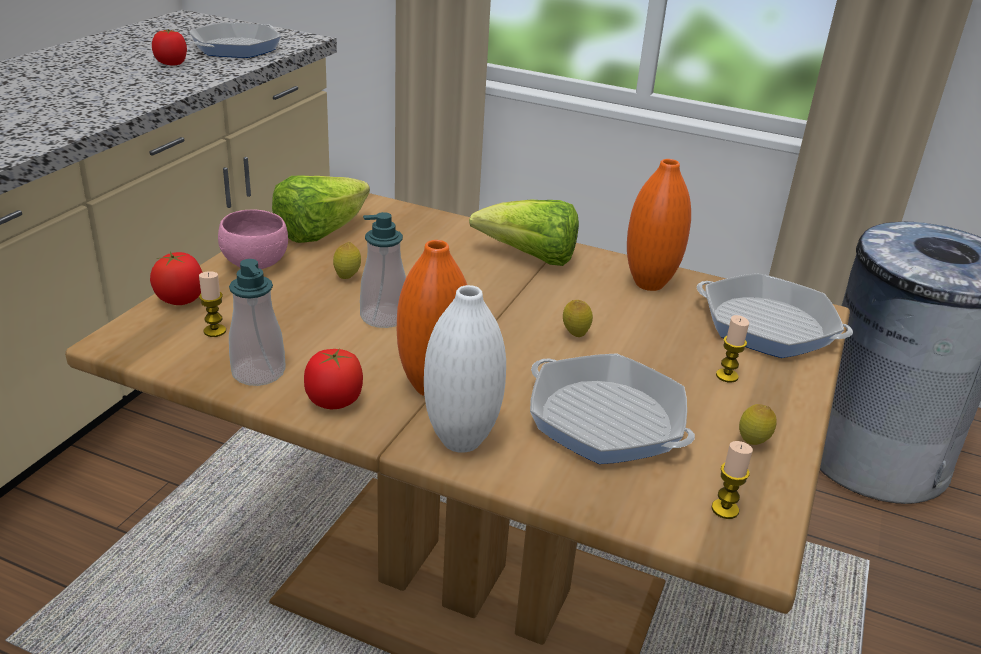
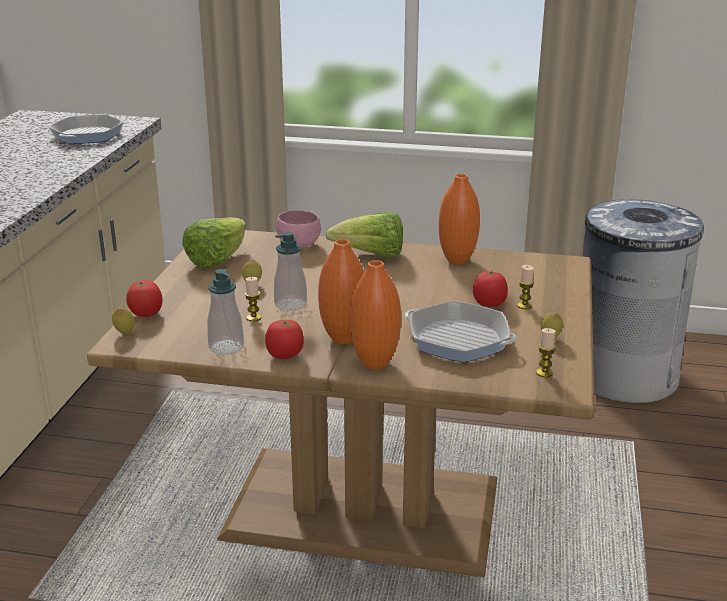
camera: 10 degrees left, 5 degrees down
(172, 64) = (46, 154): tomato -> tomato (489, 304)
(215, 331) = (182, 328): candle -> candle (253, 318)
(258, 264) = (185, 285): pink bowl -> pink bowl (300, 245)
(461, 441) = (375, 363): white vase -> orange vase
(575, 335) = (420, 297): lemon -> lemon (124, 333)
(767, 325) = (541, 274): frying pan -> none

